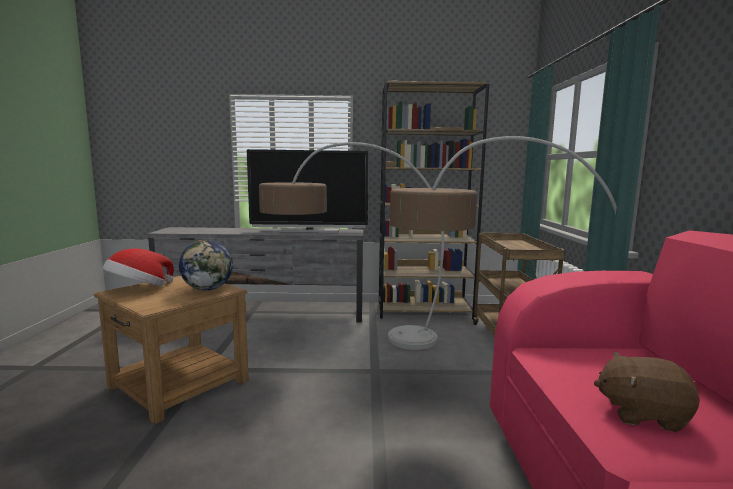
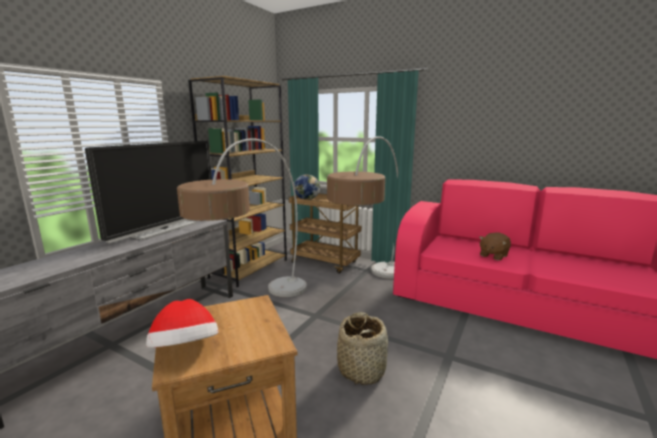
camera: 60 degrees left, 5 degrees up
(208, 289) = (244, 310): globe -> globe (307, 199)
(292, 430) = (362, 369): none -> basket

